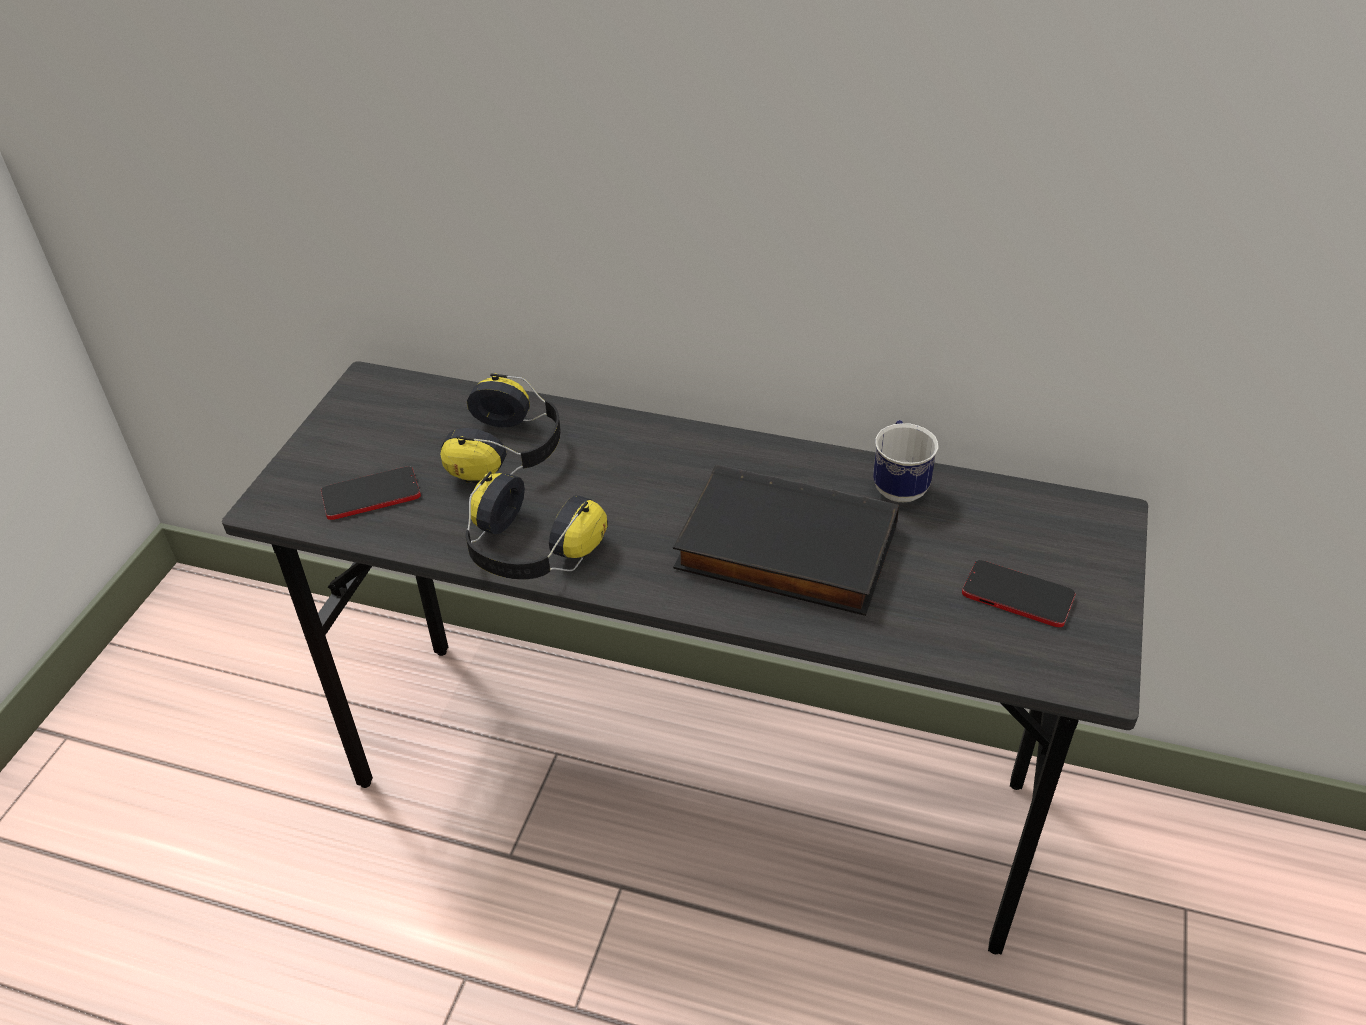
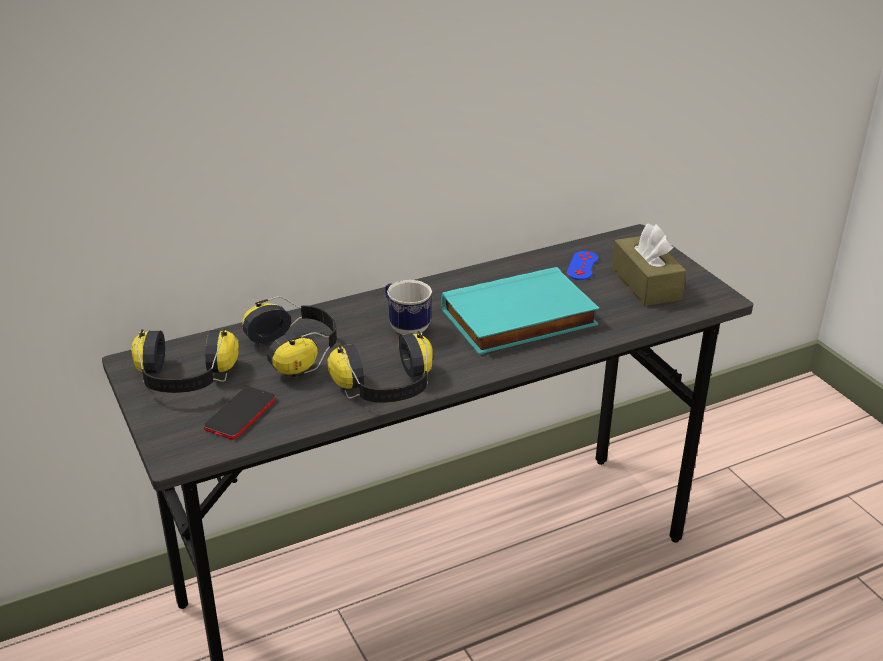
camera: 45 degrees left, 10 degrees down
(379, 426) = (184, 380): none -> headphones
(783, 551) = (519, 320): black book -> turquoise book
(898, 484) = (529, 267): mug -> mug (405, 327)
(969, 520) = (582, 266): none -> blue game controller
(1017, 595) = (646, 284): phone -> brown tissue box

